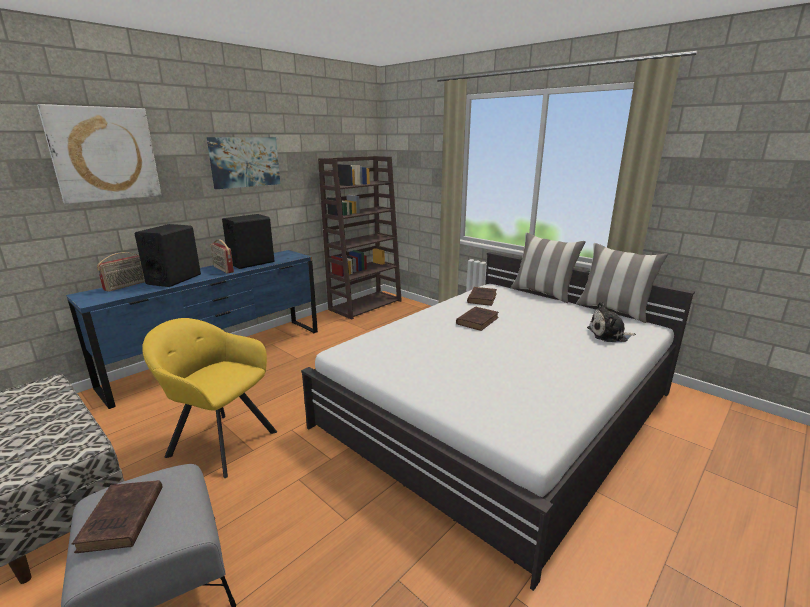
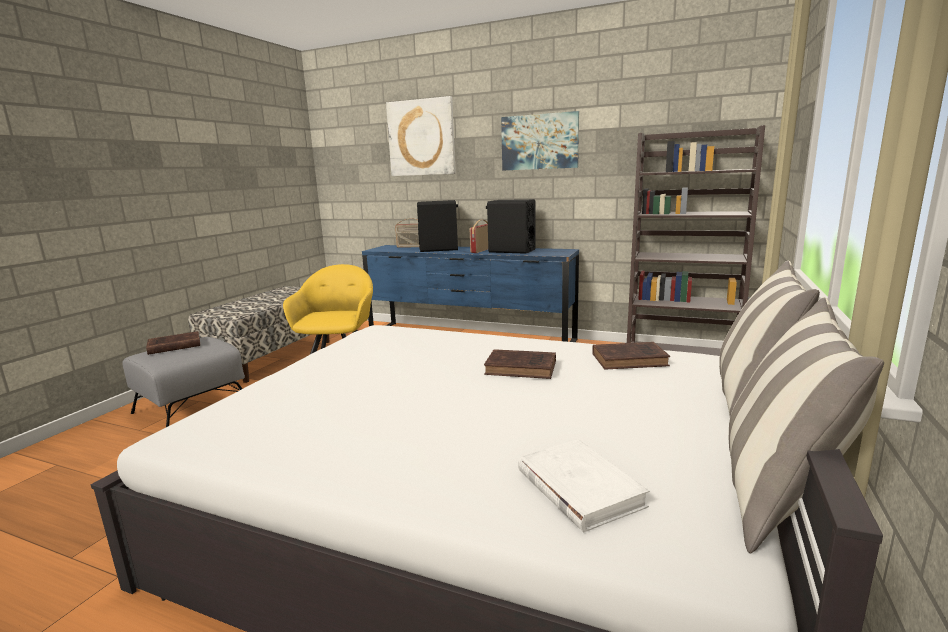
camera: 70 degrees right, 5 degrees down
(609, 335) = (579, 488): plush toy -> white book

